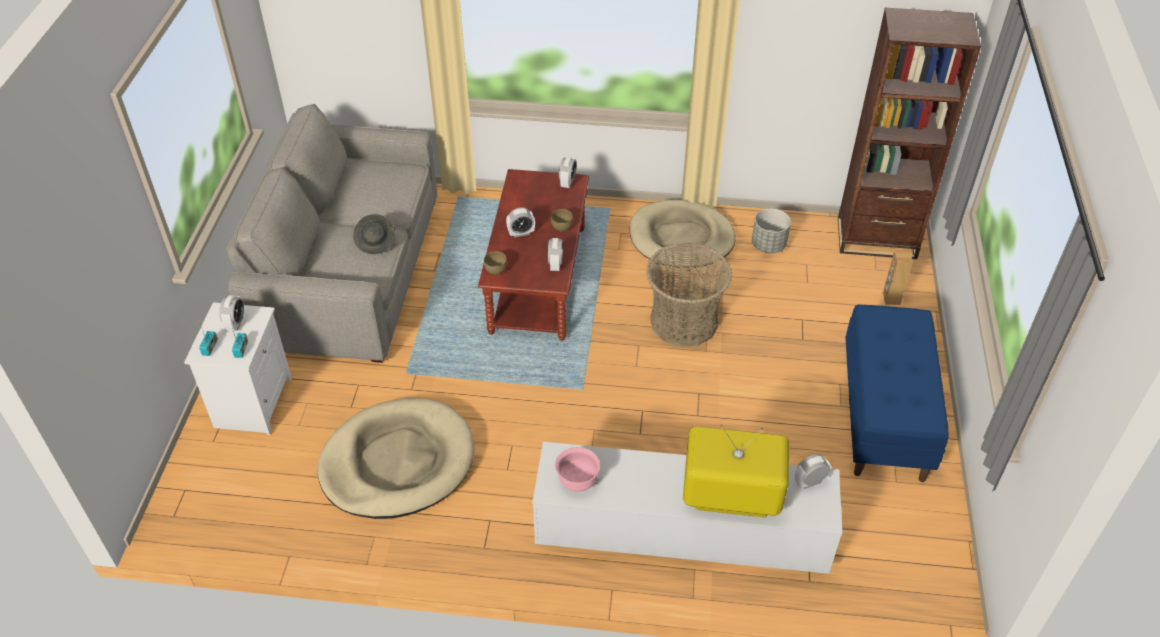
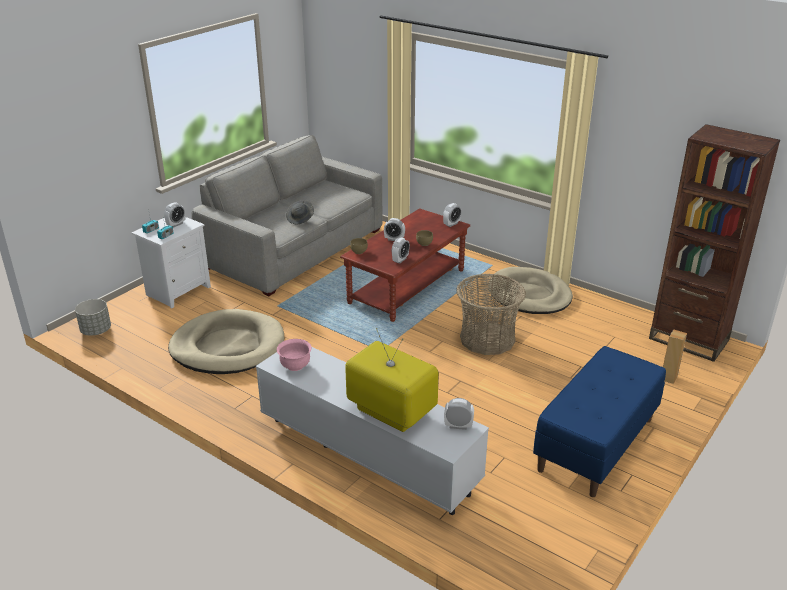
camera: 30 degrees right, 15 degrees down
(768, 245) = (594, 317): grey planter -> grey planter (96, 331)

